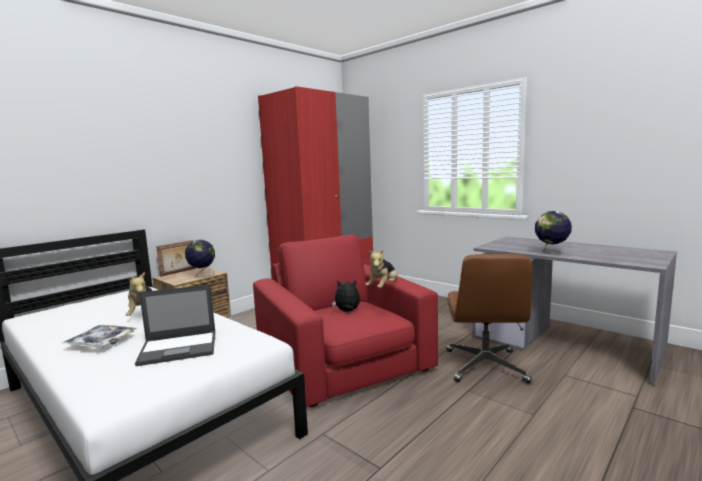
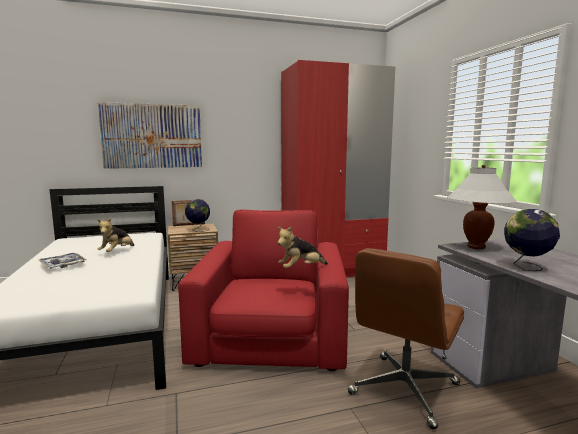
camera: 30 degrees right, 0 degrees up
(123, 169) = (152, 136): none -> picture
(180, 348) = (88, 281): laptop -> none
(347, 311) = (265, 285): plush toy -> none
(500, 246) = (476, 247): none -> white table lamp

